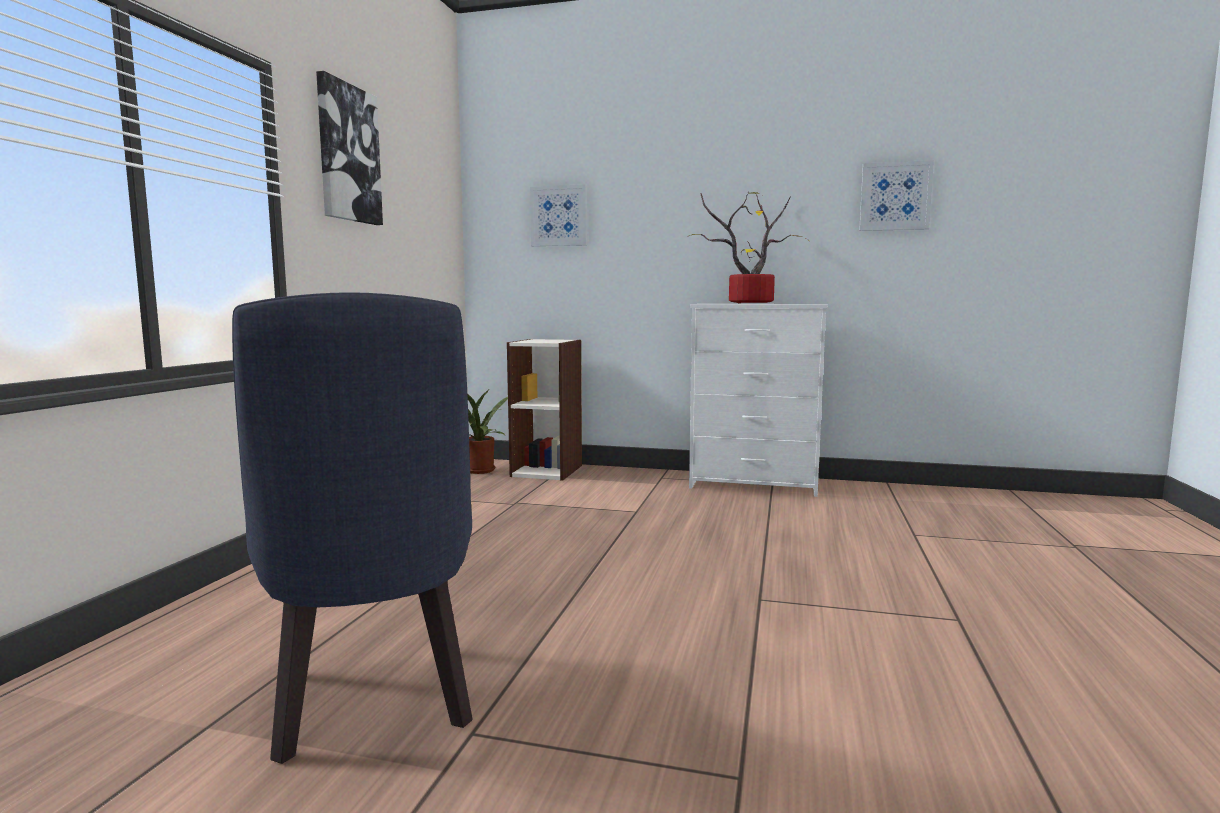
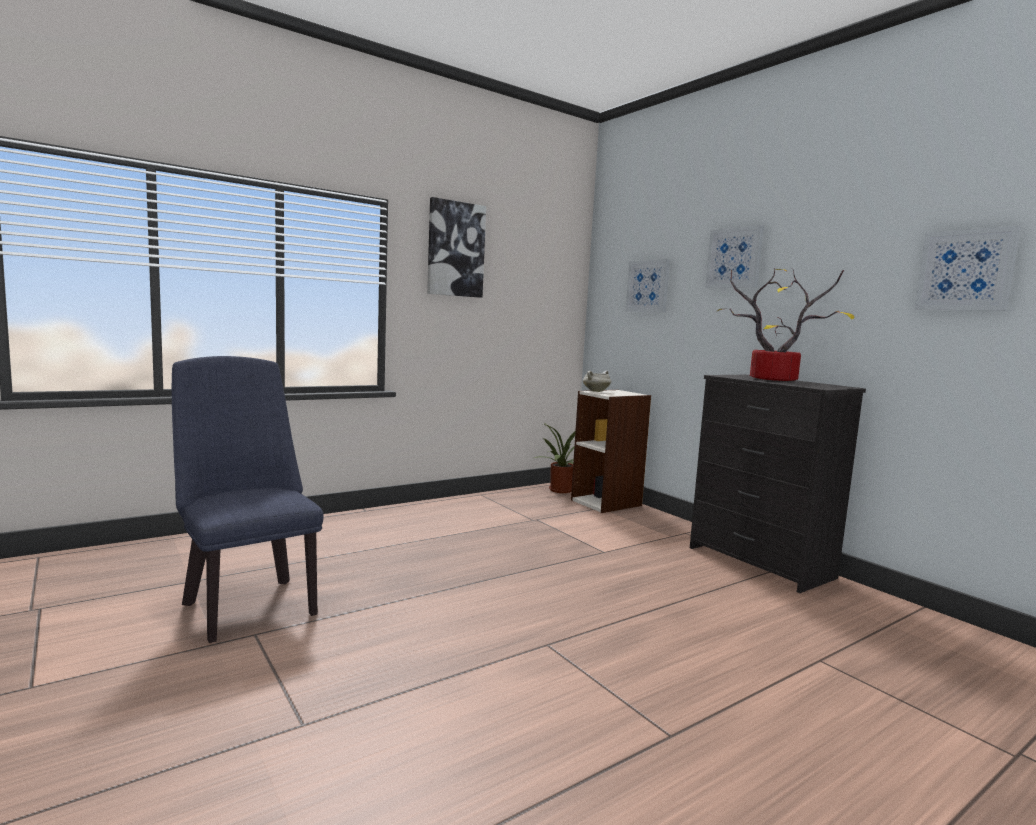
camera: 40 degrees right, 0 degrees up
(375, 709) = (246, 604): blue chair -> blue chair turned 120 degrees clockwise
(526, 341) = (596, 391): none -> white cooking pot
(671, 184) = (734, 258): none -> picture
(754, 484) = (760, 563): white dresser -> black dresser

